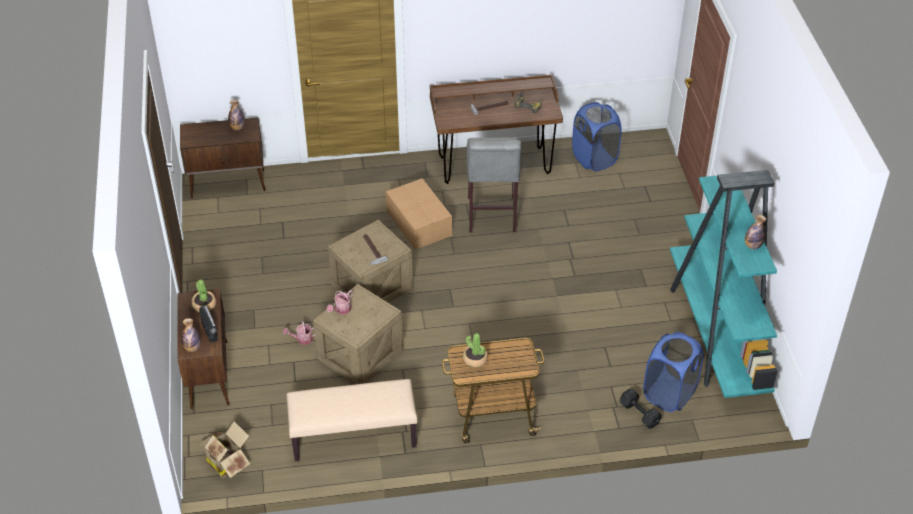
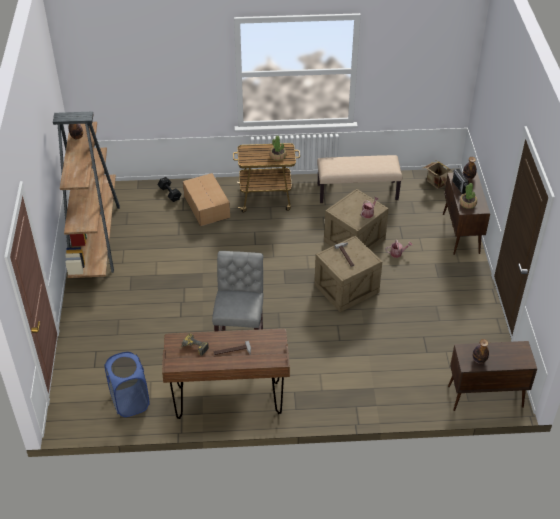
camera: 175 degrees left, 0 degrees up
(419, 224) = (305, 342): cardboard box -> cardboard box (207, 206)
(669, 394) = (145, 203): blue laundry basket -> none
(716, 335) = (95, 237): turquoise bookcase -> brown bookcase

